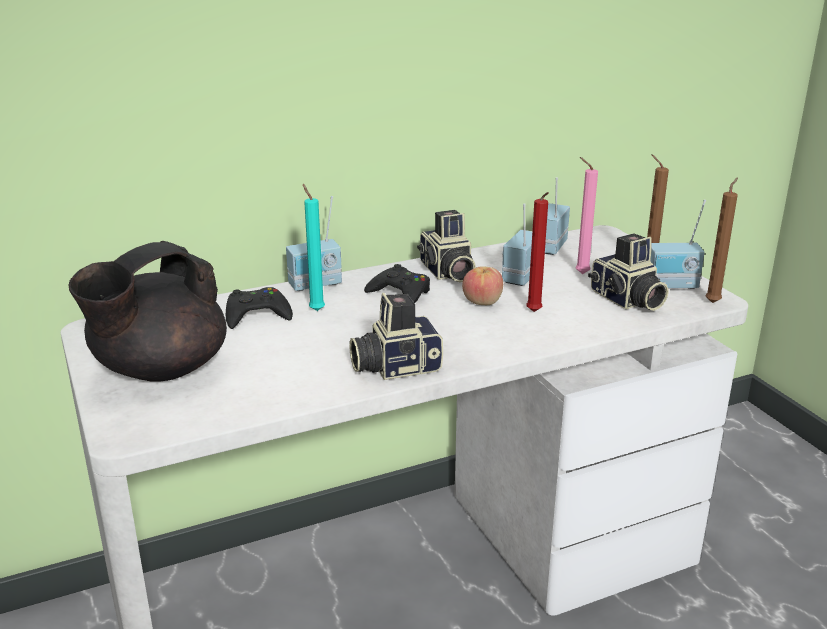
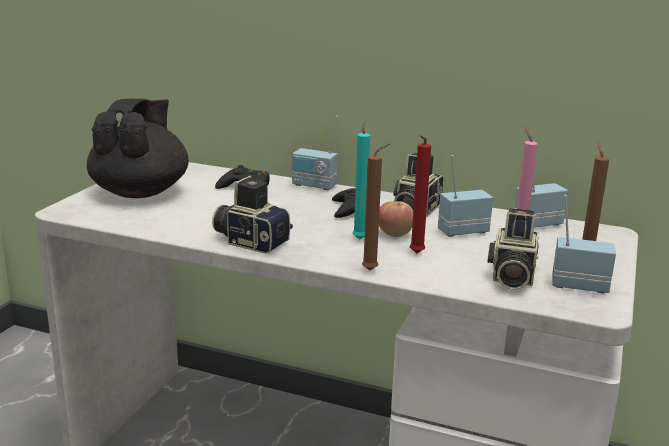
camera: 45 degrees right, 5 degrees down
(159, 369) = (141, 192): black teapot -> black teapot turned 105 degrees clockwise
(315, 310) = (282, 197): turquoise candle -> turquoise candle (360, 238)
(671, 286) = (579, 285): radio -> radio turned 150 degrees clockwise
(713, 302) = (591, 310): brown candle -> brown candle (372, 270)

